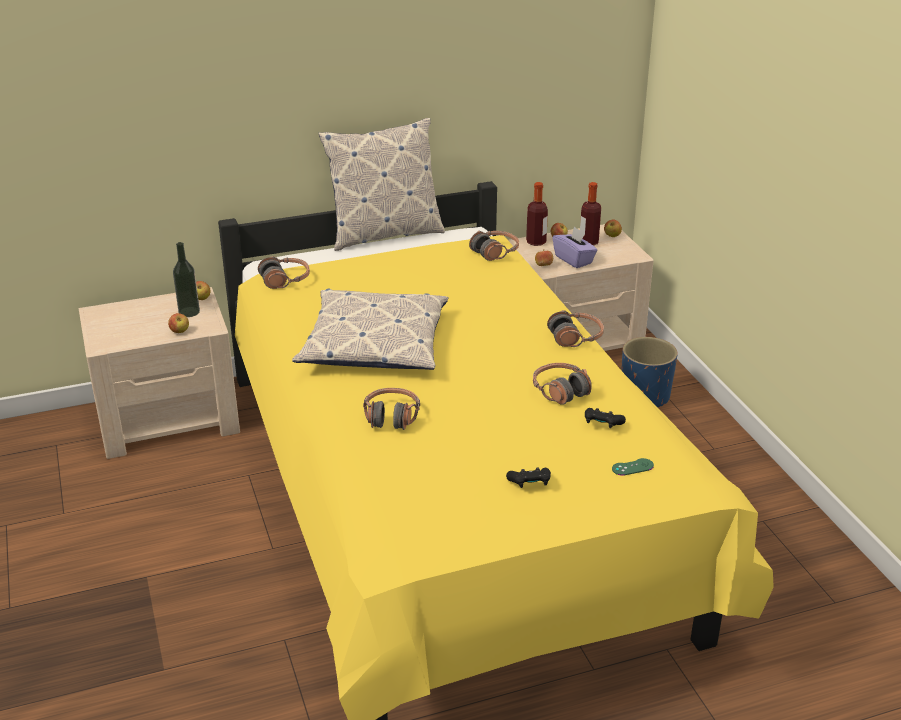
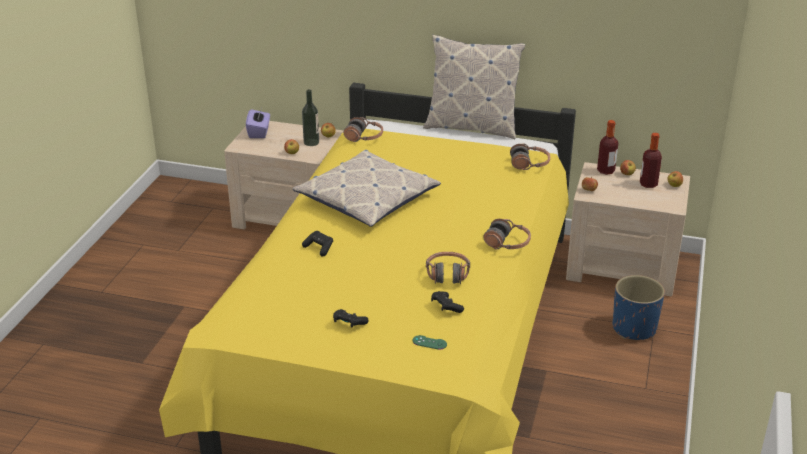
camera: 35 degrees right, 0 degrees up
(391, 417) = (319, 248): headphones -> black game controller
(574, 260) = (618, 194): purple tissue box -> purple tissue box (259, 132)

